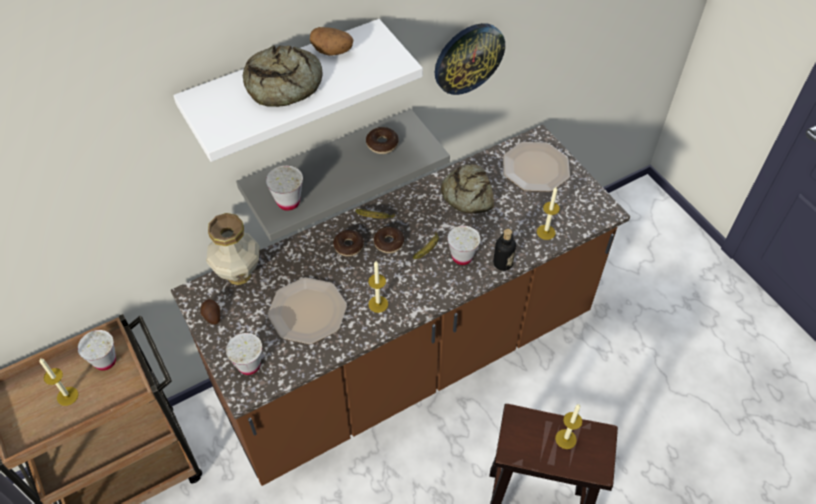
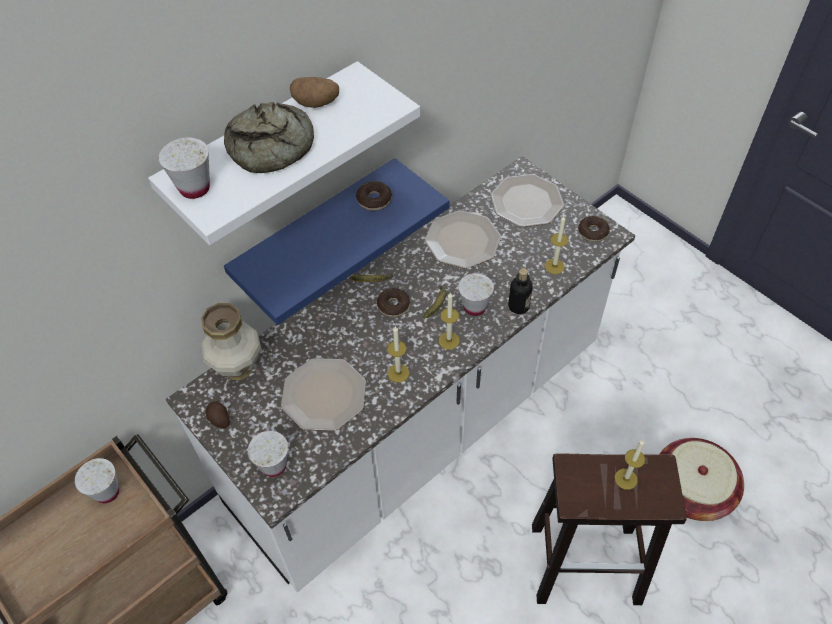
camera: 10 degrees left, 0 degrees up
(67, 396) = (72, 540): candle -> candle (449, 340)
(288, 202) = (287, 278): white cup -> white cup (194, 188)
(329, 165) = (317, 232): grey shelf -> blue shelf
(348, 246) = (351, 317): donut -> donut (592, 232)
(408, 359) = (419, 426): brown counter -> white counter
(467, 194) = (463, 241): bread -> plate
(468, 58) = (447, 94): wall clock -> none
(650, 467) = (691, 489): none -> basket

